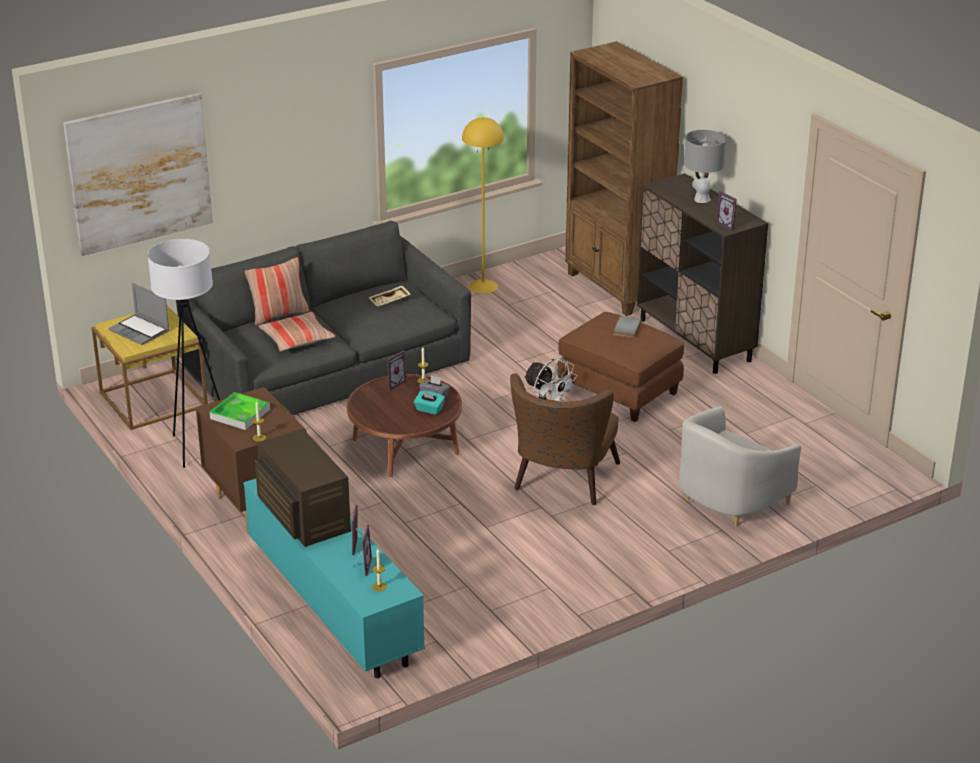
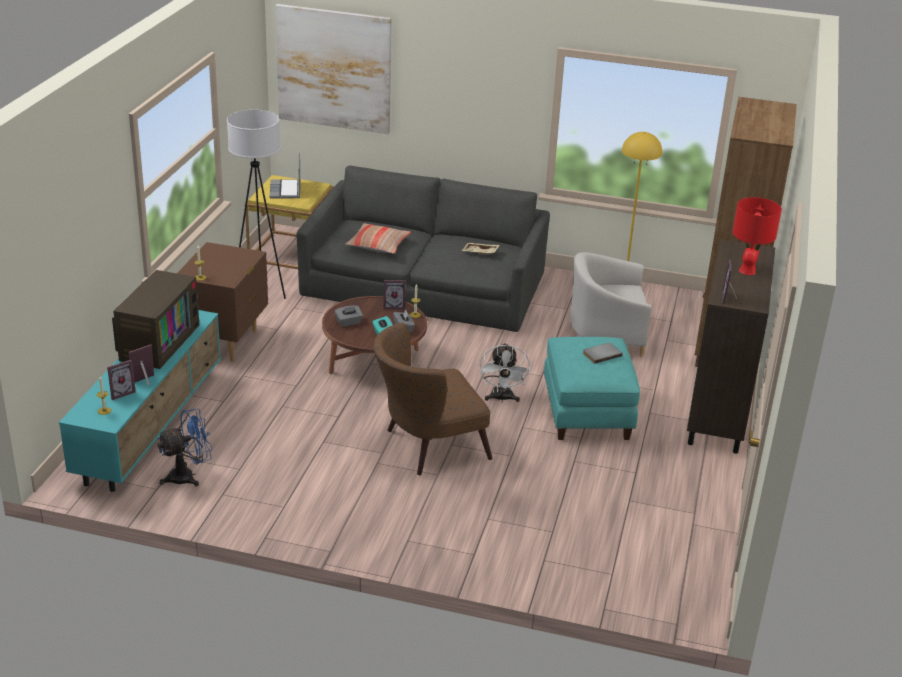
camera: 45 degrees right, 0 degrees up
(240, 414) = (219, 259): tray -> none
(279, 314) = (397, 226): pillow -> none
(385, 416) = (349, 322): none -> grey tissue box
(440, 616) = (188, 476): none -> blue fan
(620, 391) = (588, 413): brown ottoman -> turquoise ottoman
(701, 199) = (747, 270): grey table lamp -> red table lamp
(729, 500) = (521, 538): white armchair -> white armchair (607, 335)

